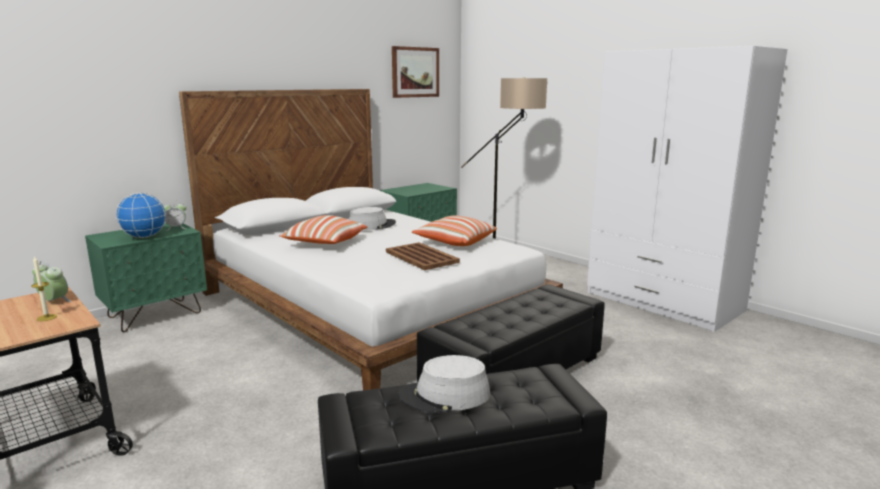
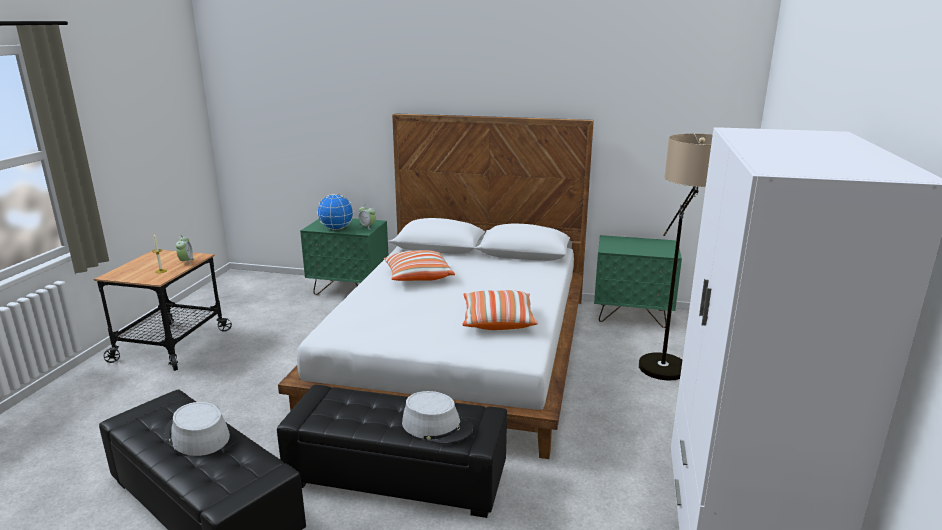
camera: 55 degrees right, 5 degrees up
(371, 225) = (495, 273): grey hat -> grey hat (437, 426)
(415, 72) = (676, 102): picture -> none
(421, 257) = (424, 322): brown tray -> none

